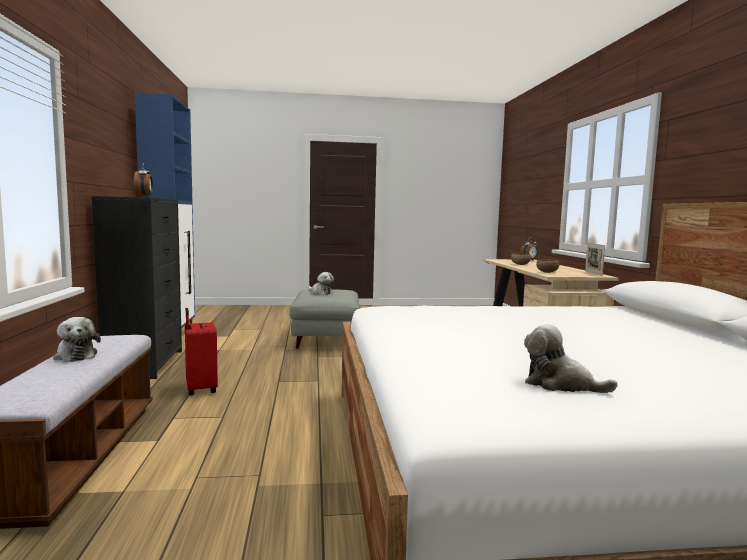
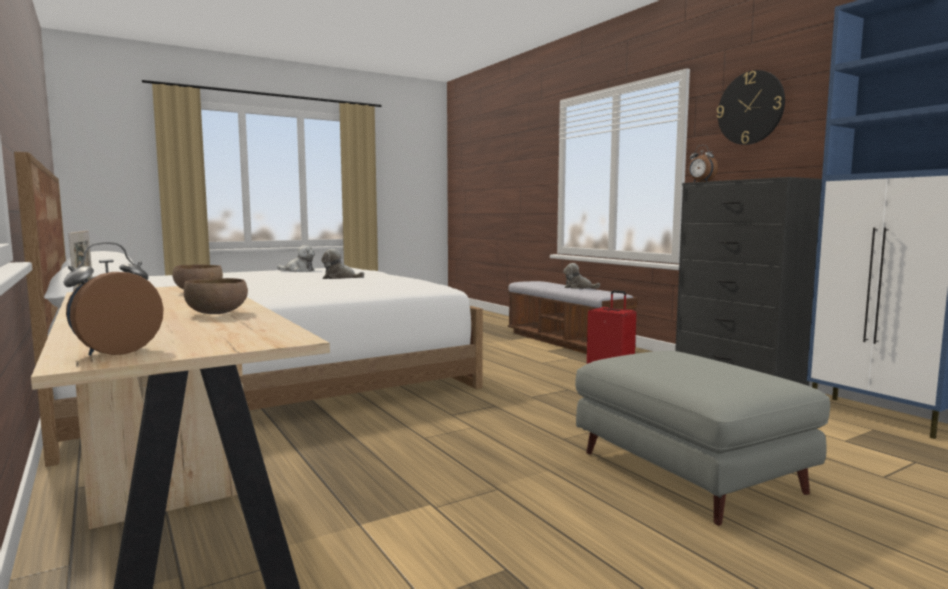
camera: 155 degrees right, 0 degrees up
(96, 126) = (750, 108): none -> wall clock
(320, 293) = (693, 361): plush toy -> plush toy (340, 278)

